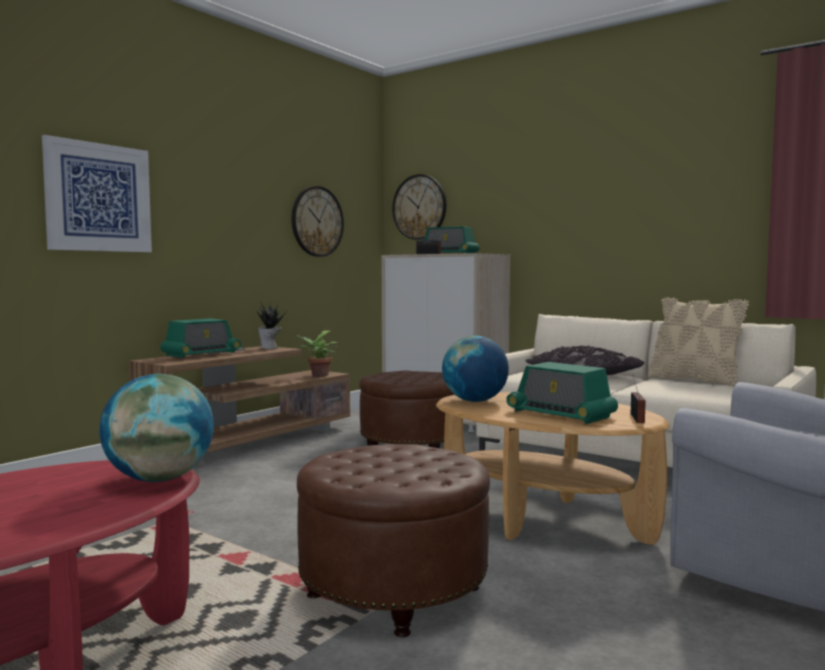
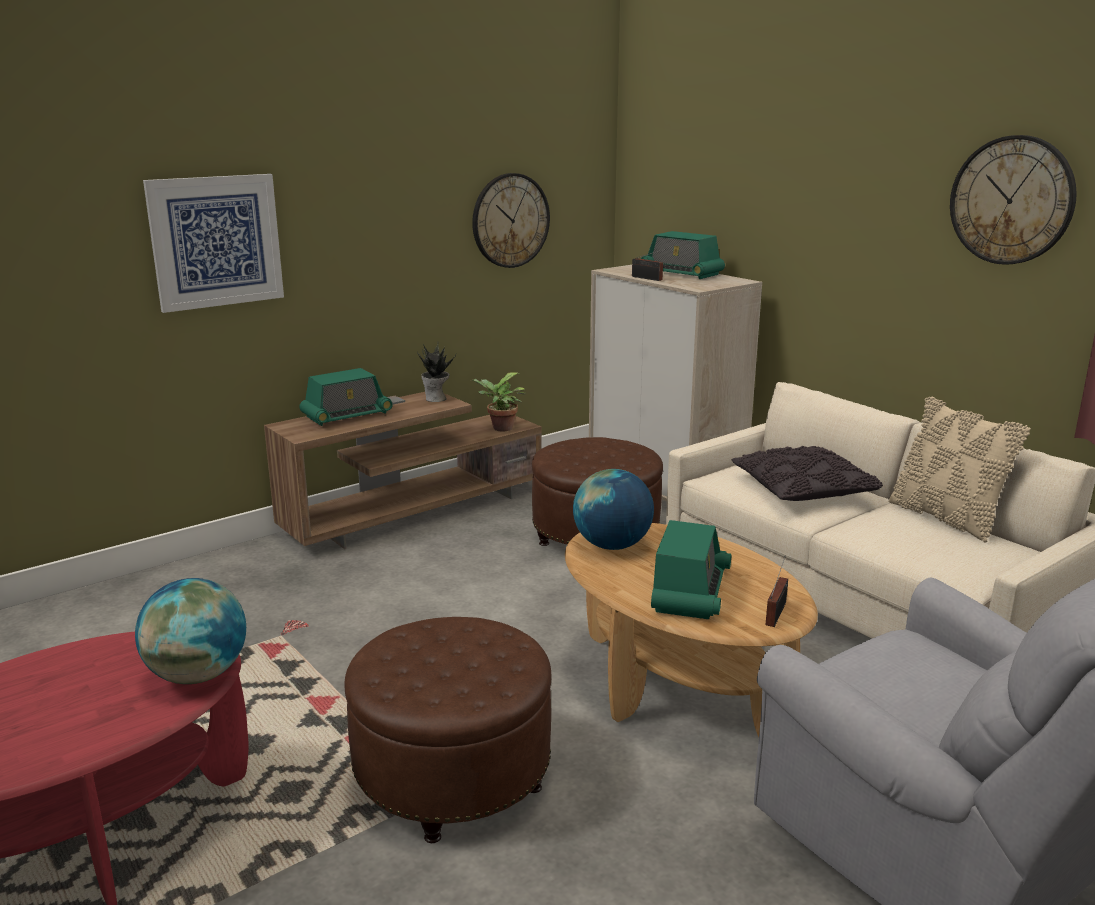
camera: 15 degrees right, 15 degrees up
(419, 207) = (658, 191): wall clock -> wall clock (1011, 200)
(560, 414) = (690, 591): radio -> radio turned 135 degrees counterclockwise

